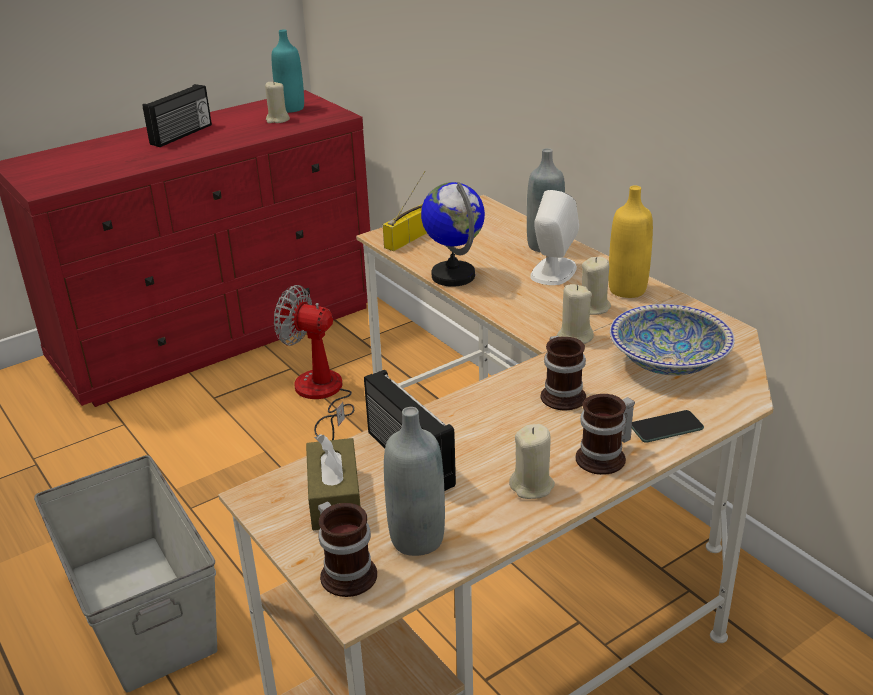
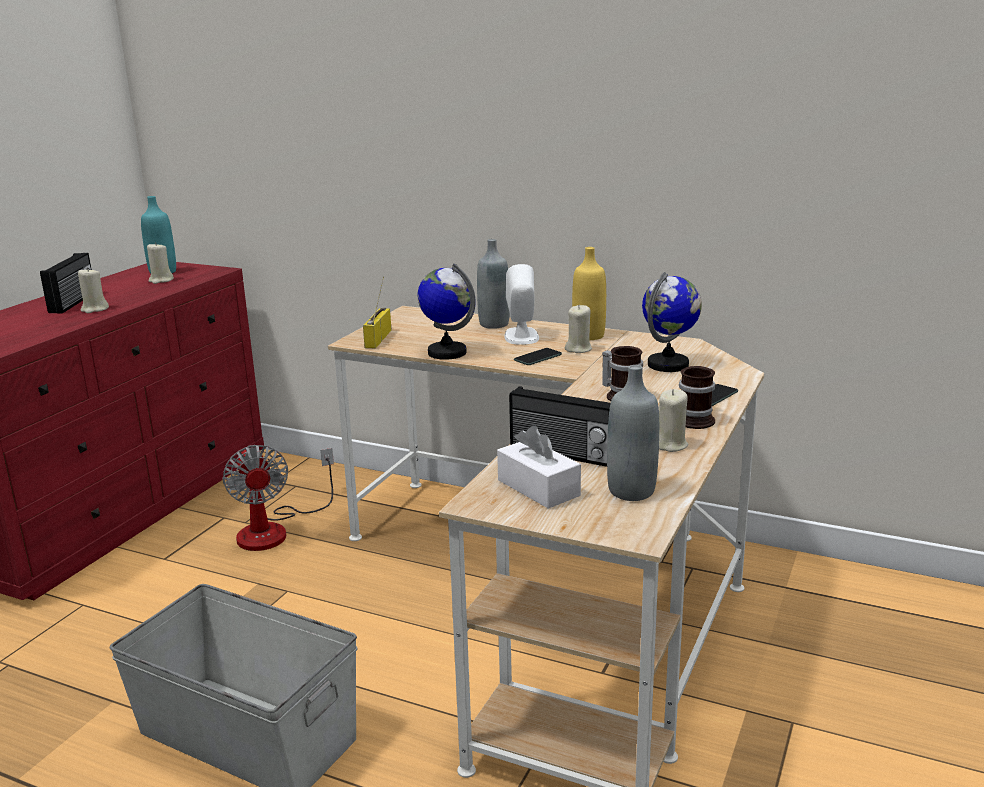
camera: 30 degrees left, 10 degrees down
(321, 396) = (275, 529): fan -> fan turned 105 degrees counterclockwise
(335, 498) = (538, 488): brown tissue box -> white tissue box
(348, 571) = (607, 521): mug -> none
(536, 308) = (538, 357): none -> phone
(574, 337) = (587, 366): beige candle -> beige candle (94, 309)
(668, 361) = (668, 365): bowl -> globe

